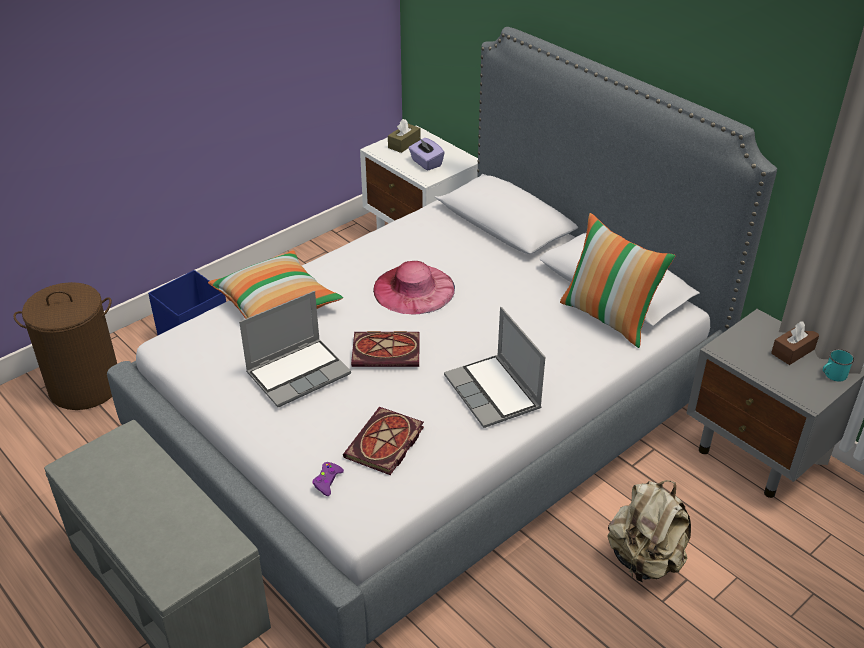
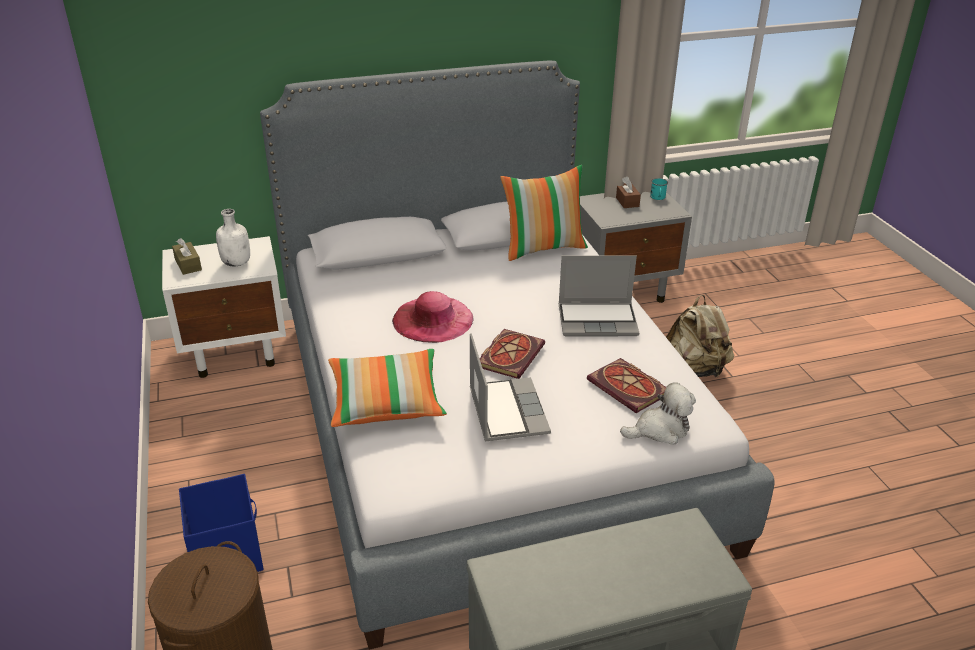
camera: 65 degrees left, 5 degrees down
(327, 481) = (660, 430): purple game controller -> plush toy
(426, 163) = (237, 263): purple tissue box -> white bottle

